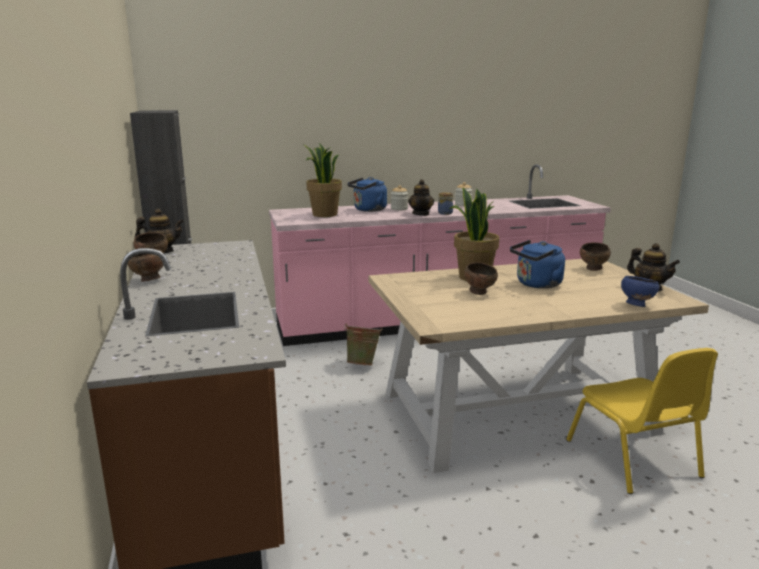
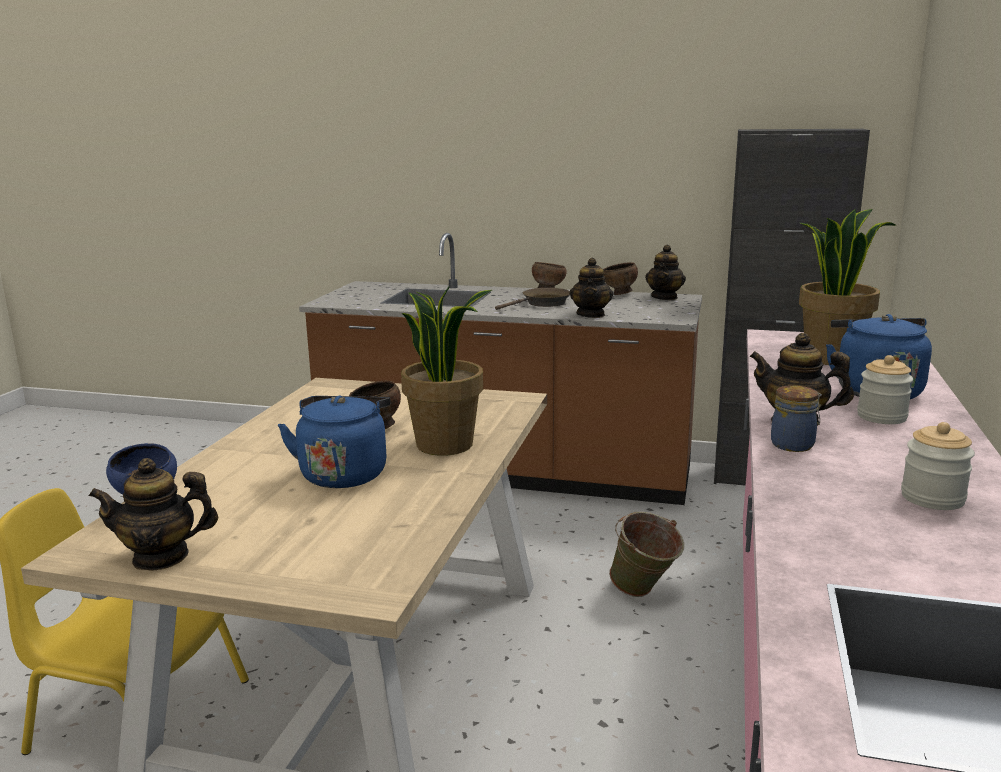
camera: 120 degrees right, 0 degrees up
(205, 275) = (543, 303): none -> brown frying pan
(239, 259) = (591, 314): none -> teapot
(593, 269) = (329, 560): brown bowl -> none

